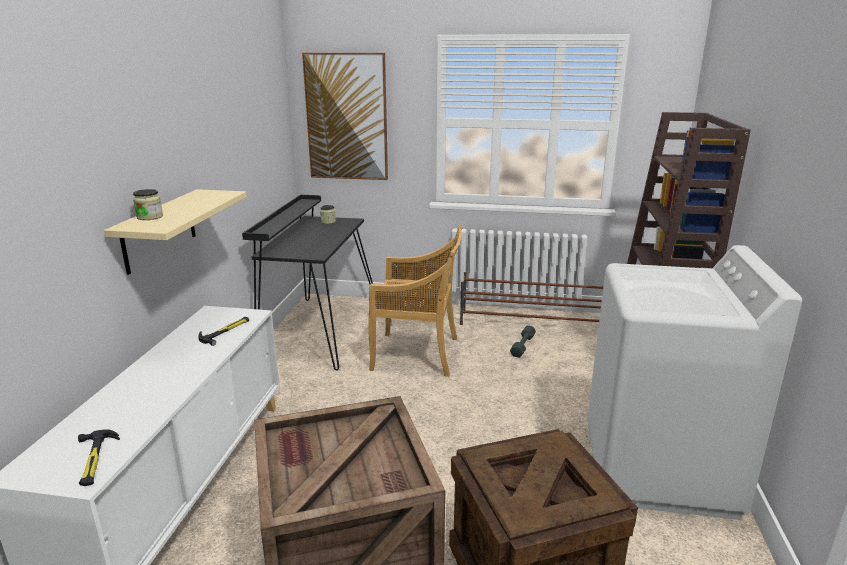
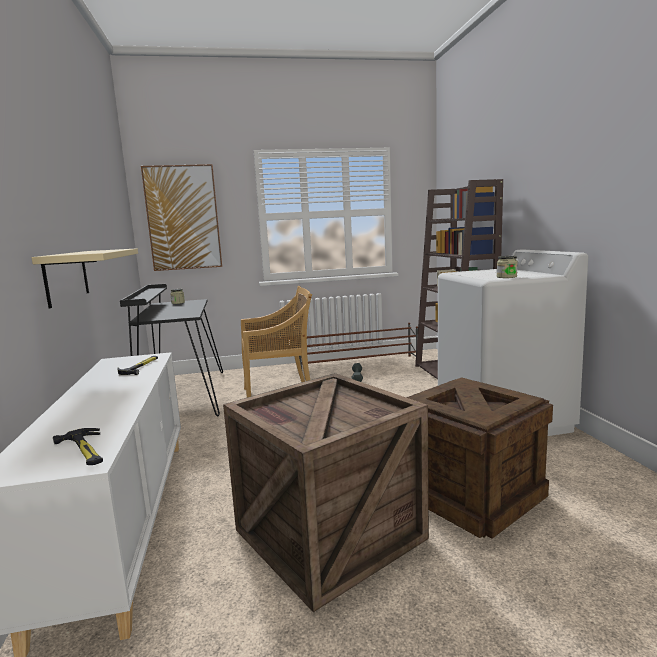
camera: 20 degrees left, 10 degrees down
(150, 217) = (68, 253): jar -> jar (506, 277)

